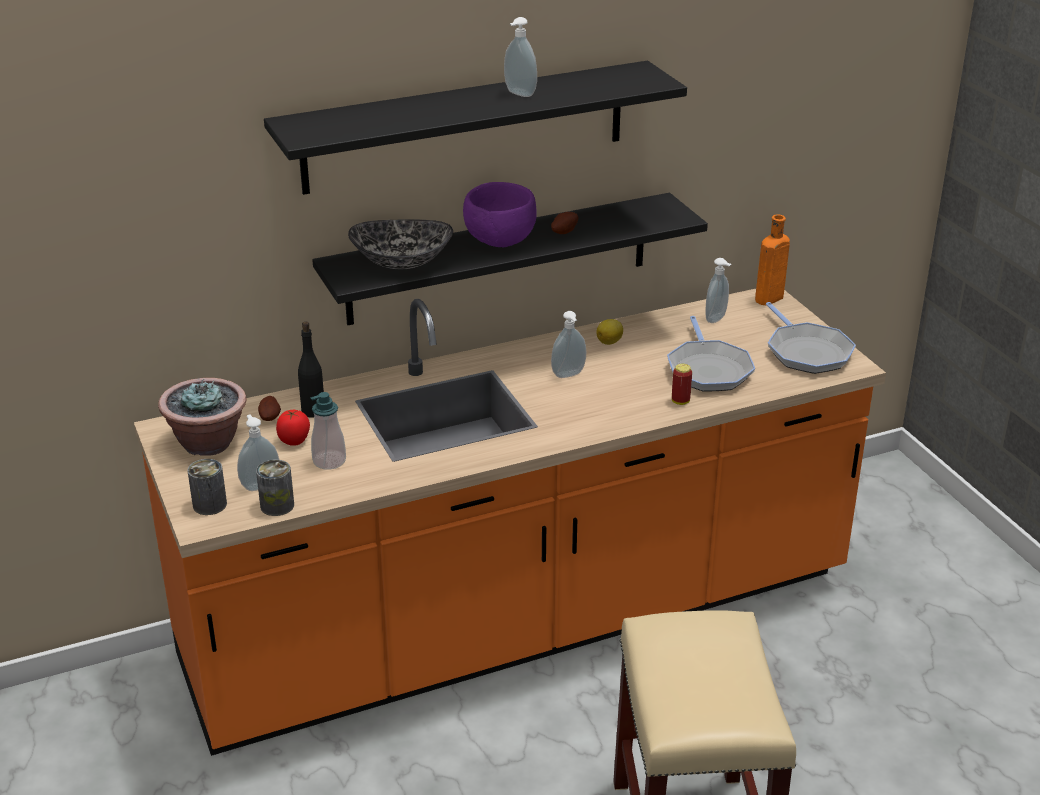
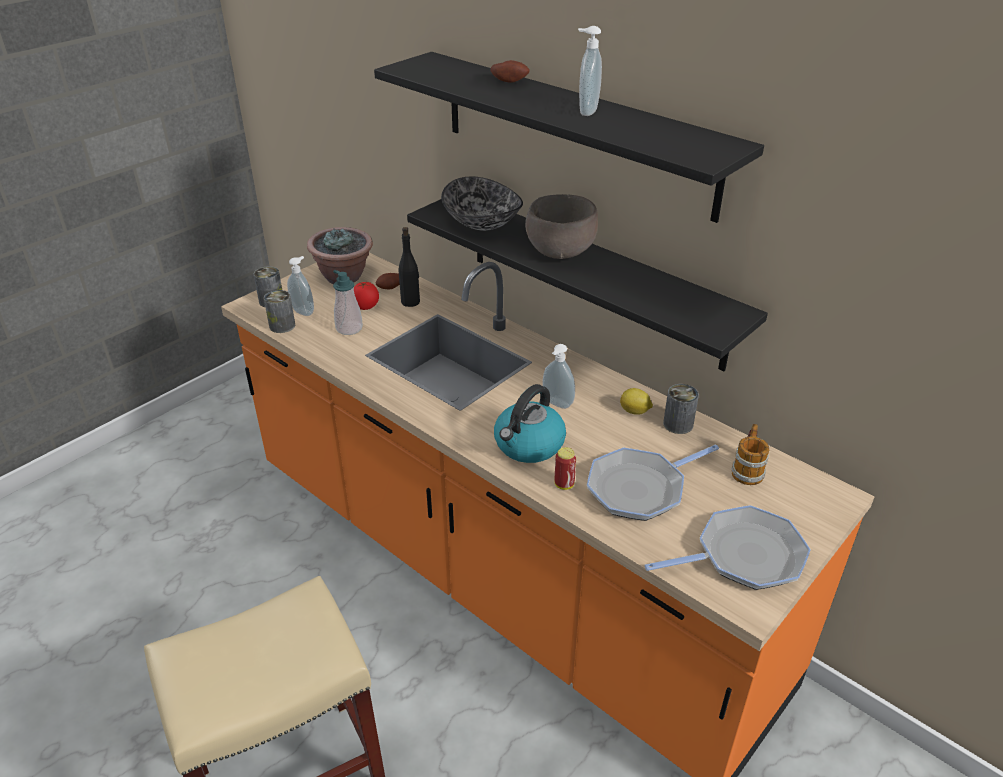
camera: 65 degrees right, 5 degrees up
(499, 241) = (560, 252): purple bowl -> brown bowl
(563, 232) = (611, 276): potato -> potato (510, 81)
(617, 404) = (528, 445): none -> kettle
(641, 328) = (678, 424): none -> can
(717, 319) = (747, 469): soap dispenser -> mug
(767, 299) = (829, 497): orange bottle -> none
(807, 352) = (744, 556): frying pan -> frying pan turned 150 degrees counterclockwise

